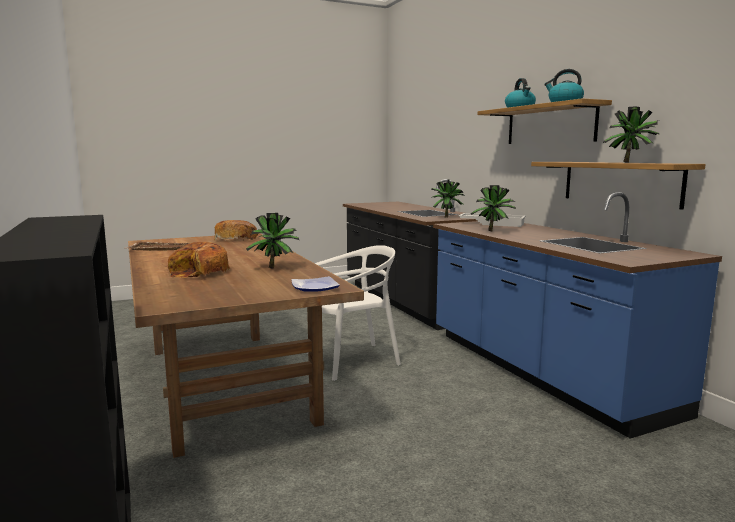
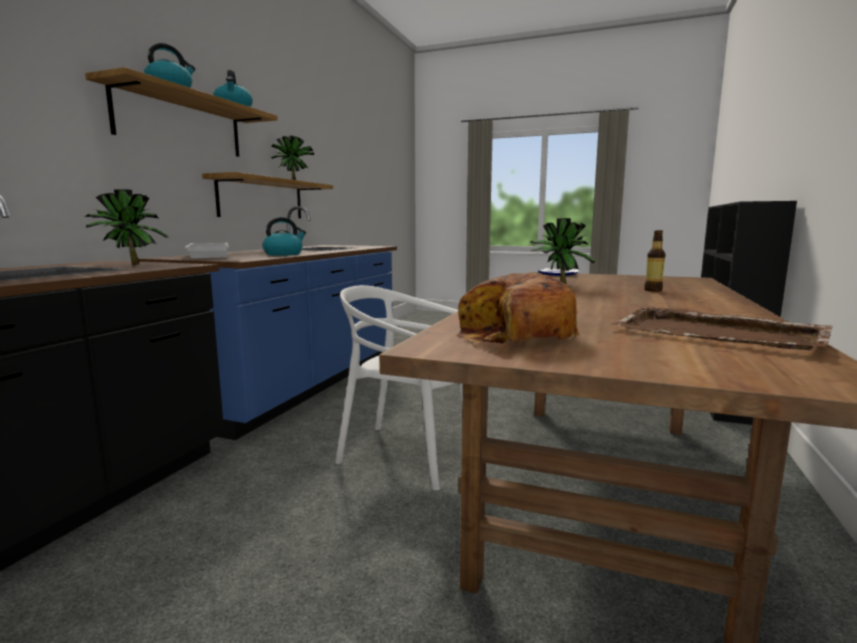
camera: 135 degrees left, 0 degrees up
(199, 273) = (653, 290): bread -> bottle
(493, 231) = (284, 254): potted plant -> kettle

